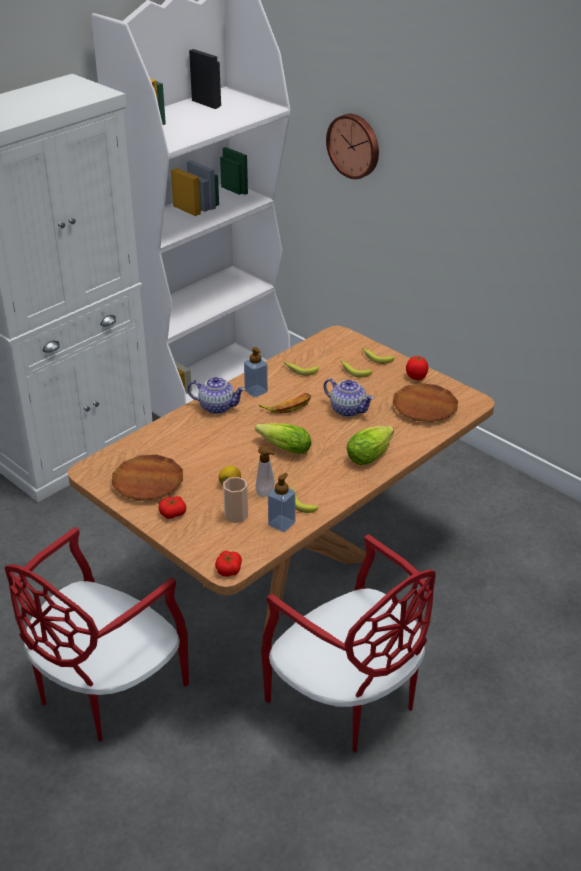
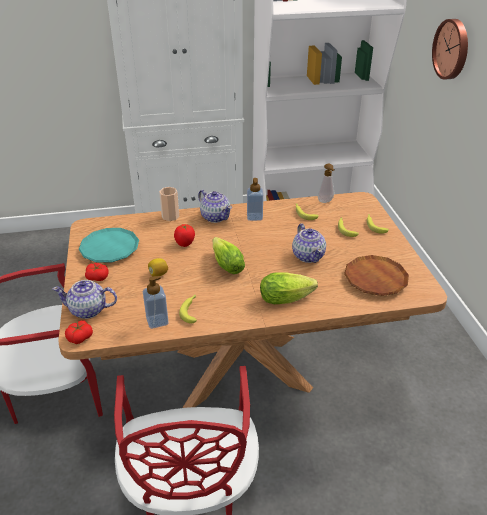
camera: 35 degrees right, 0 degrees up
(148, 482) = (110, 249): brown plate -> turquoise plate
(205, 545) = (88, 310): none -> teapot
(236, 515) = (135, 299): cup -> cup (170, 216)
(266, 493) = (175, 292): soap dispenser -> soap dispenser (326, 202)
(287, 406) = (265, 235): banana -> none
(416, 377) = (393, 253): tomato -> tomato (184, 243)

